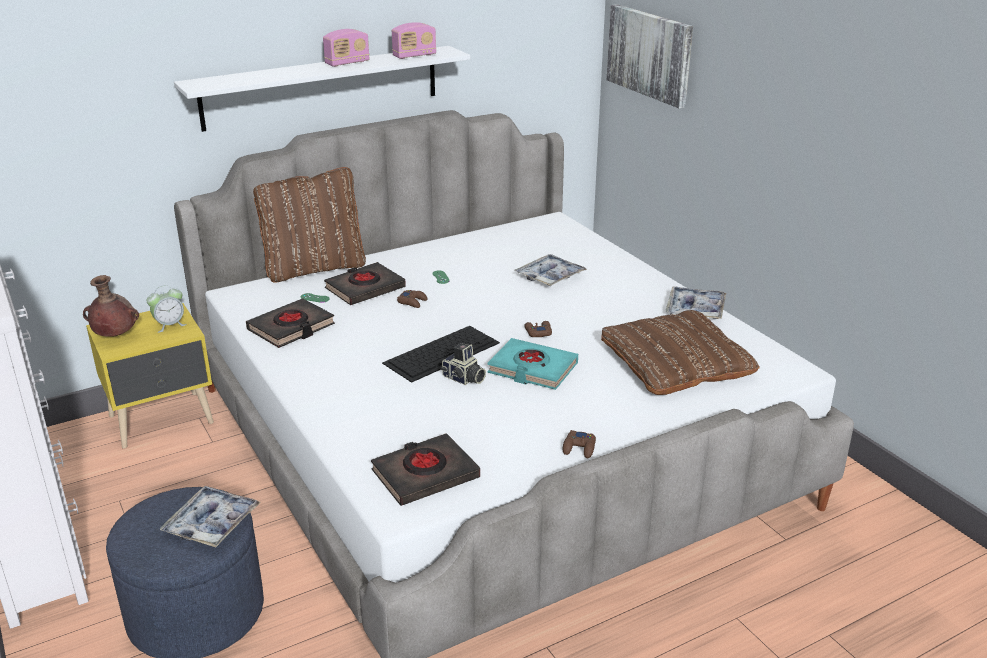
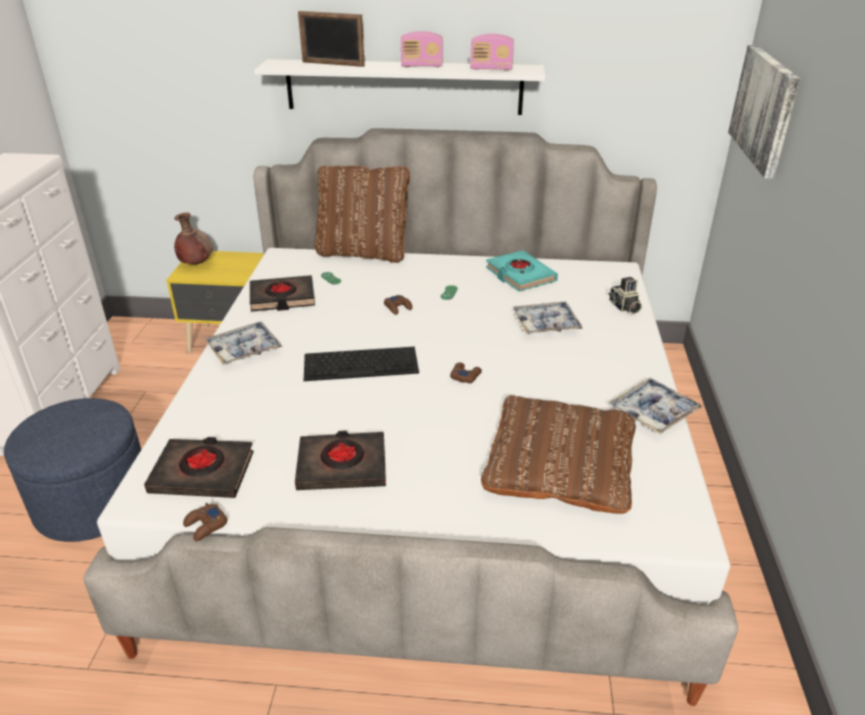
camera: 35 degrees right, 5 degrees up
(169, 325) = (236, 267): alarm clock -> none
(212, 523) = (85, 438): tray -> tray (244, 349)
(257, 75) = (333, 64): none -> picture frame
(365, 288) = (377, 283): black book -> black book (342, 466)
(463, 379) = (346, 395): camera -> camera (624, 307)
(532, 369) = (414, 411): turquoise book -> turquoise book (520, 275)
(579, 448) = (353, 512): brown game controller -> brown game controller (205, 526)

